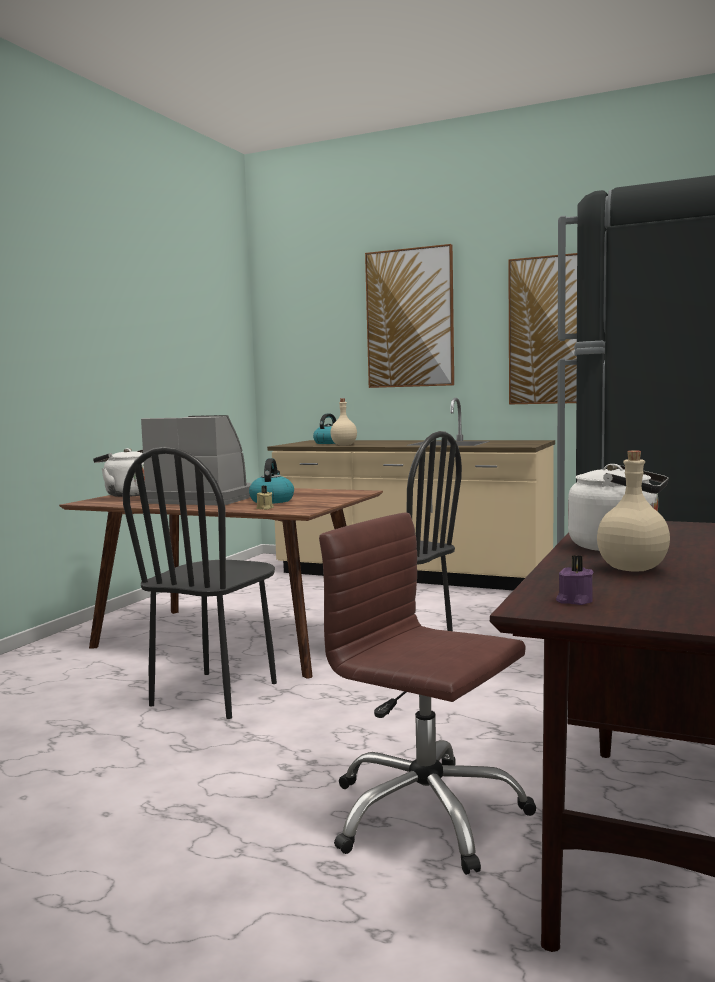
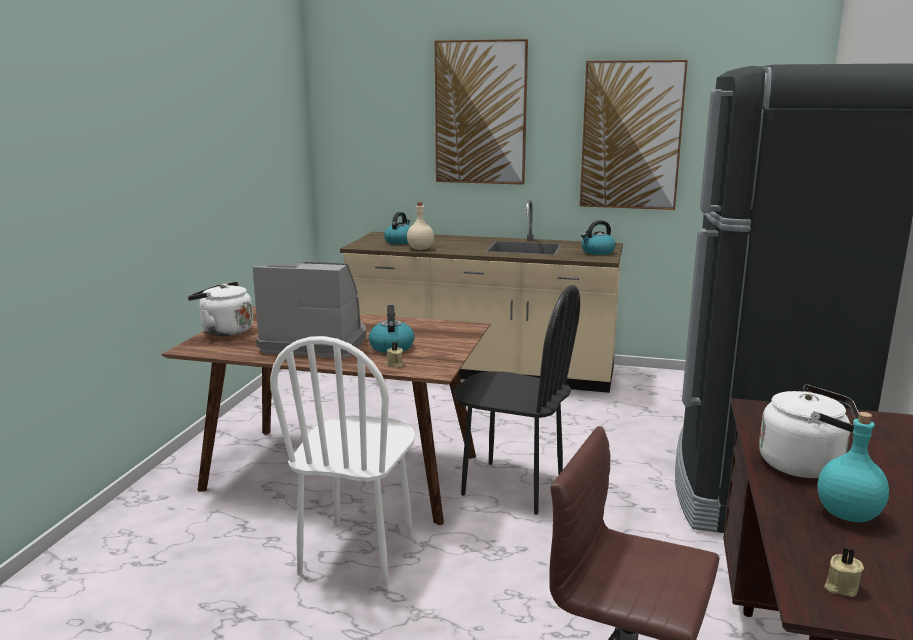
camera: 10 degrees left, 10 degrees up
(215, 694) = (358, 553): black chair -> white chair
(521, 443) = (597, 252): none -> kettle
(574, 601) = (840, 587): purple candle -> beige candle
(631, 569) = (847, 515): beige bottle -> turquoise bottle

